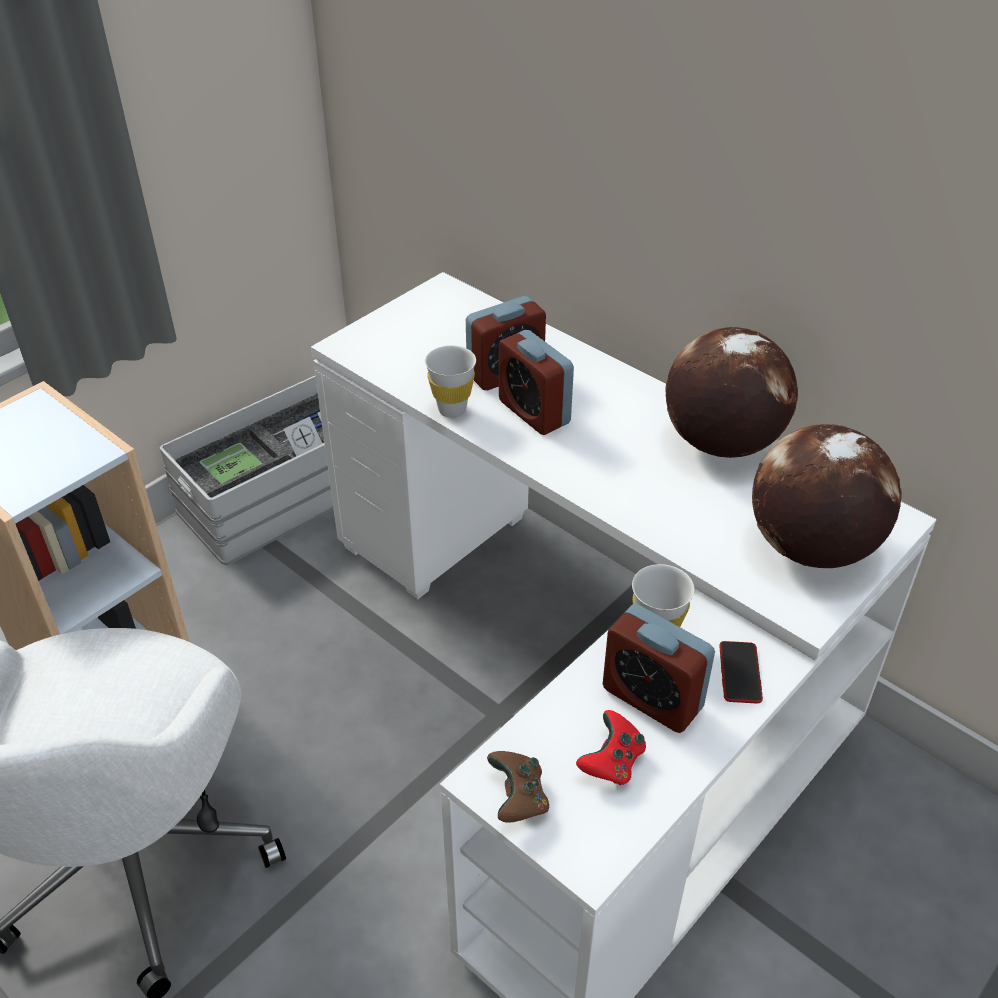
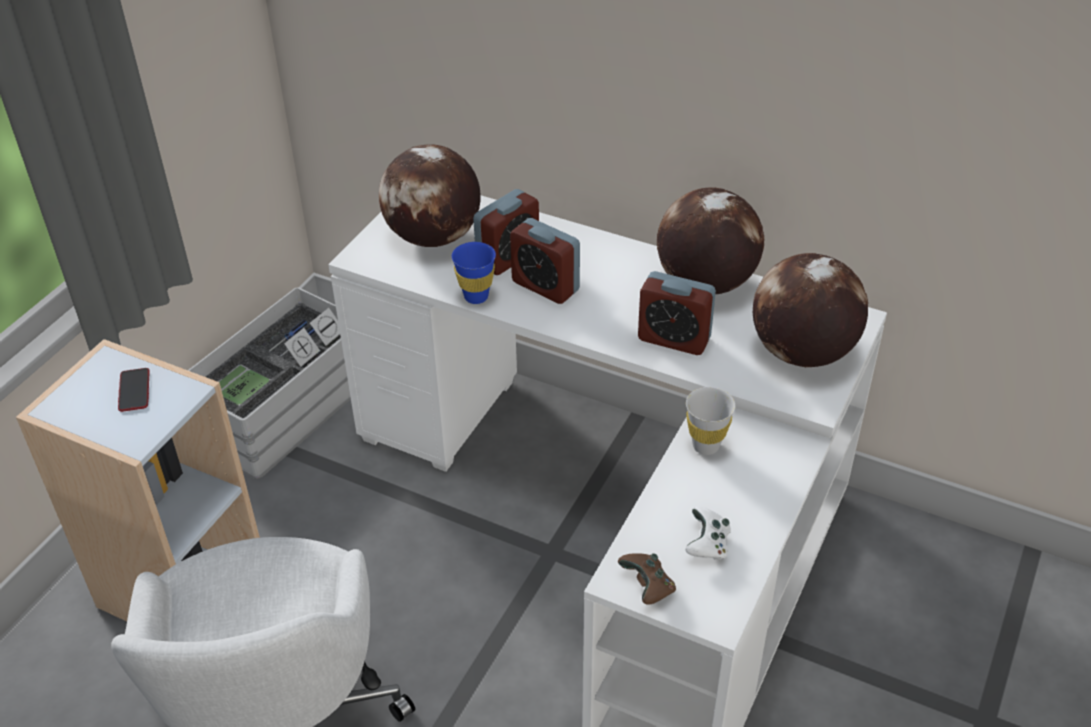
camera: 15 degrees left, 0 degrees up
(433, 338) = (434, 237): none -> globe
(452, 410) = (476, 297): white cup -> blue cup
(612, 762) = (707, 545): red game controller -> white game controller
(652, 698) = (720, 492): alarm clock -> alarm clock (674, 339)
(740, 673) = (778, 459): phone -> phone (134, 390)

